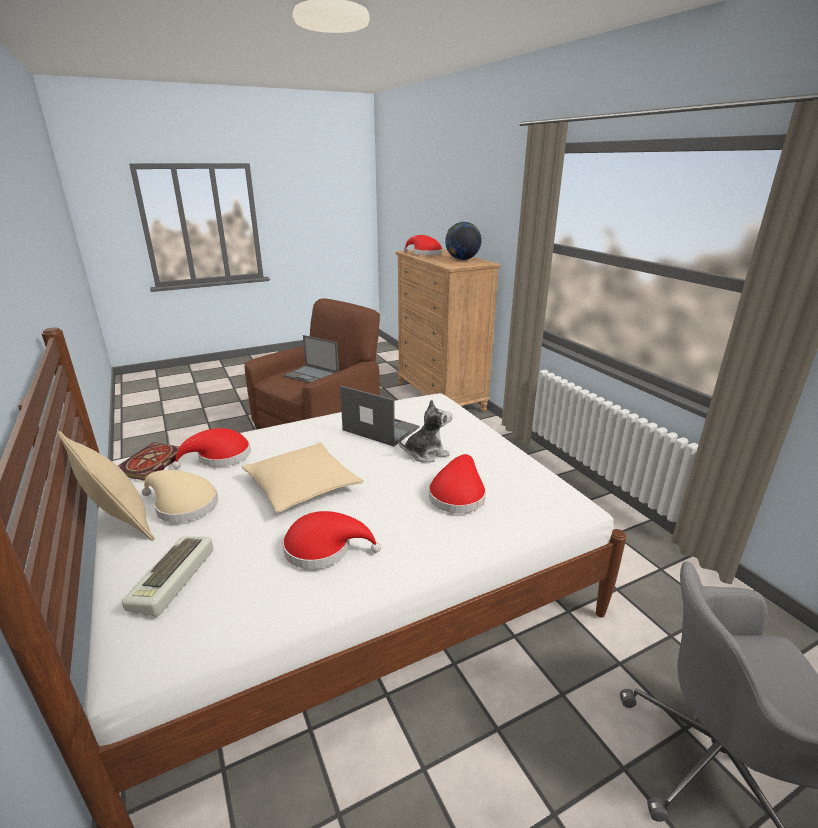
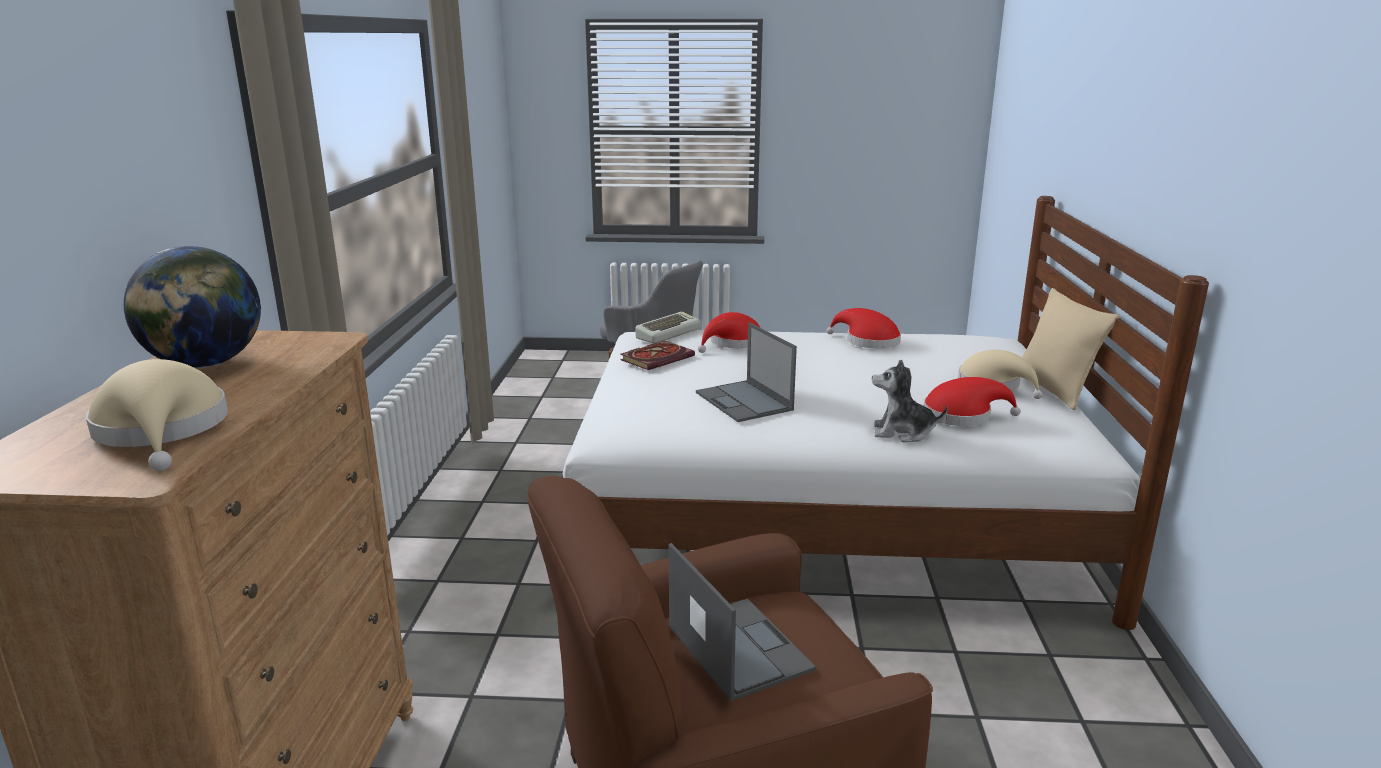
camera: 150 degrees left, 5 degrees down
(150, 464) = (1053, 428): book -> book (657, 358)
(174, 580) = (984, 349): keyboard -> keyboard (667, 333)
(302, 486) = (870, 373): beige pillow -> none
(425, 254) = (163, 431): red hat -> beige hat
(426, 453) = (721, 371): plush toy -> plush toy (902, 433)

